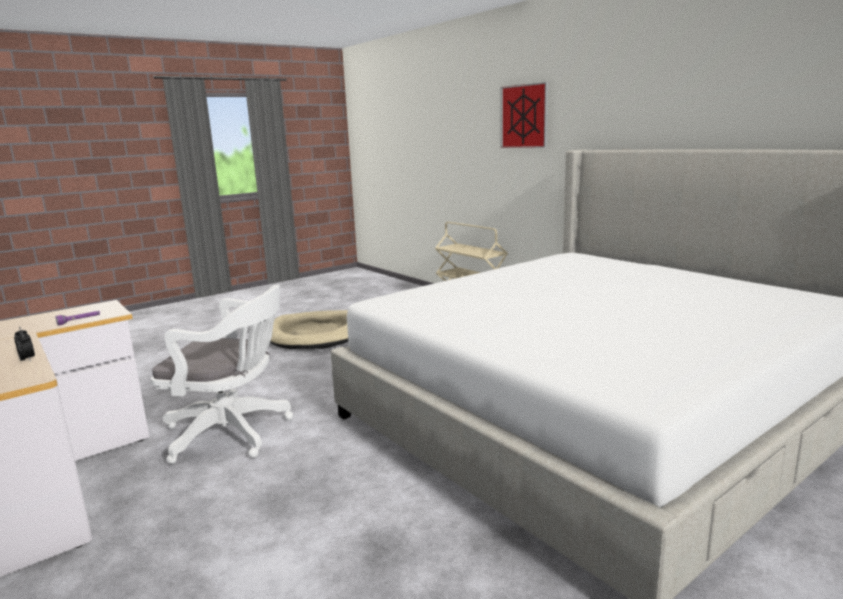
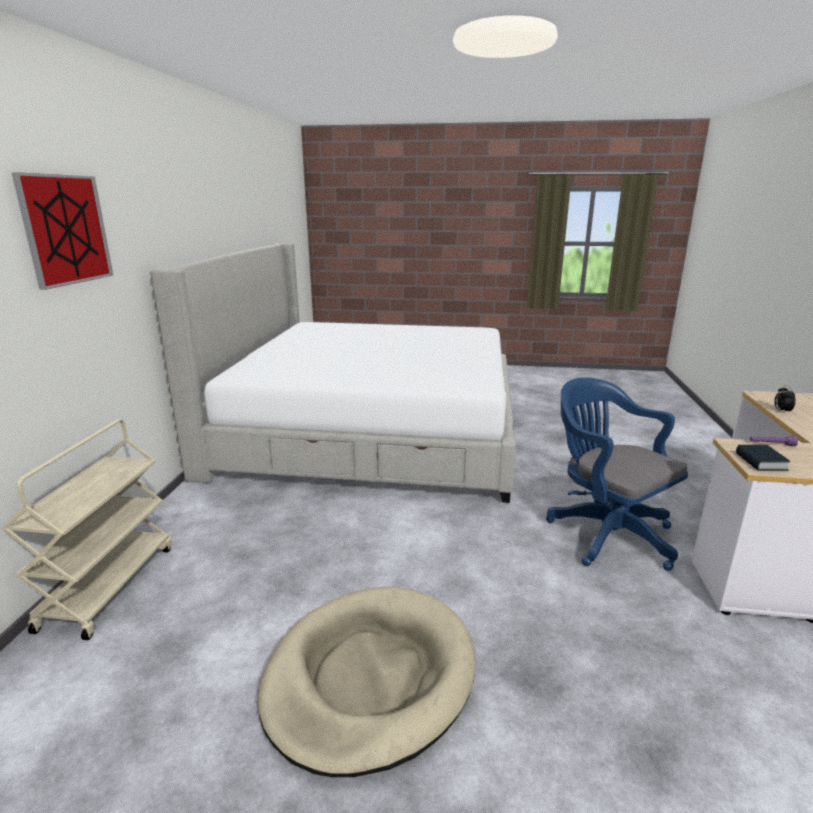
camera: 135 degrees left, 5 degrees up
(101, 307) = (760, 462): none -> book
(233, 433) = (605, 532): white office chair -> blue office chair

